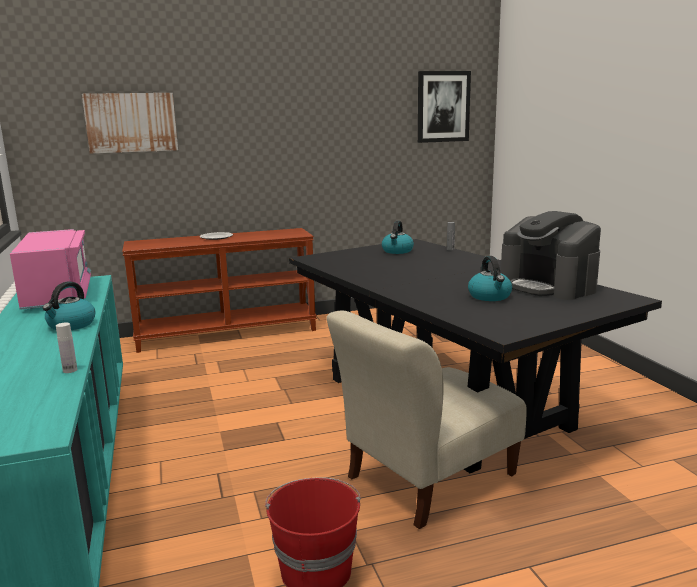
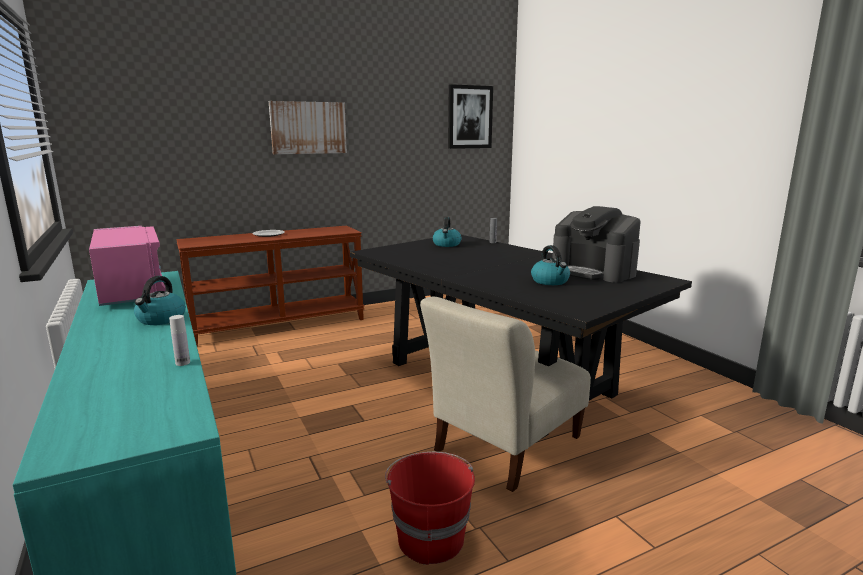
camera: 10 degrees left, 0 degrees up
(131, 122) = (183, 123): picture -> picture (308, 128)

